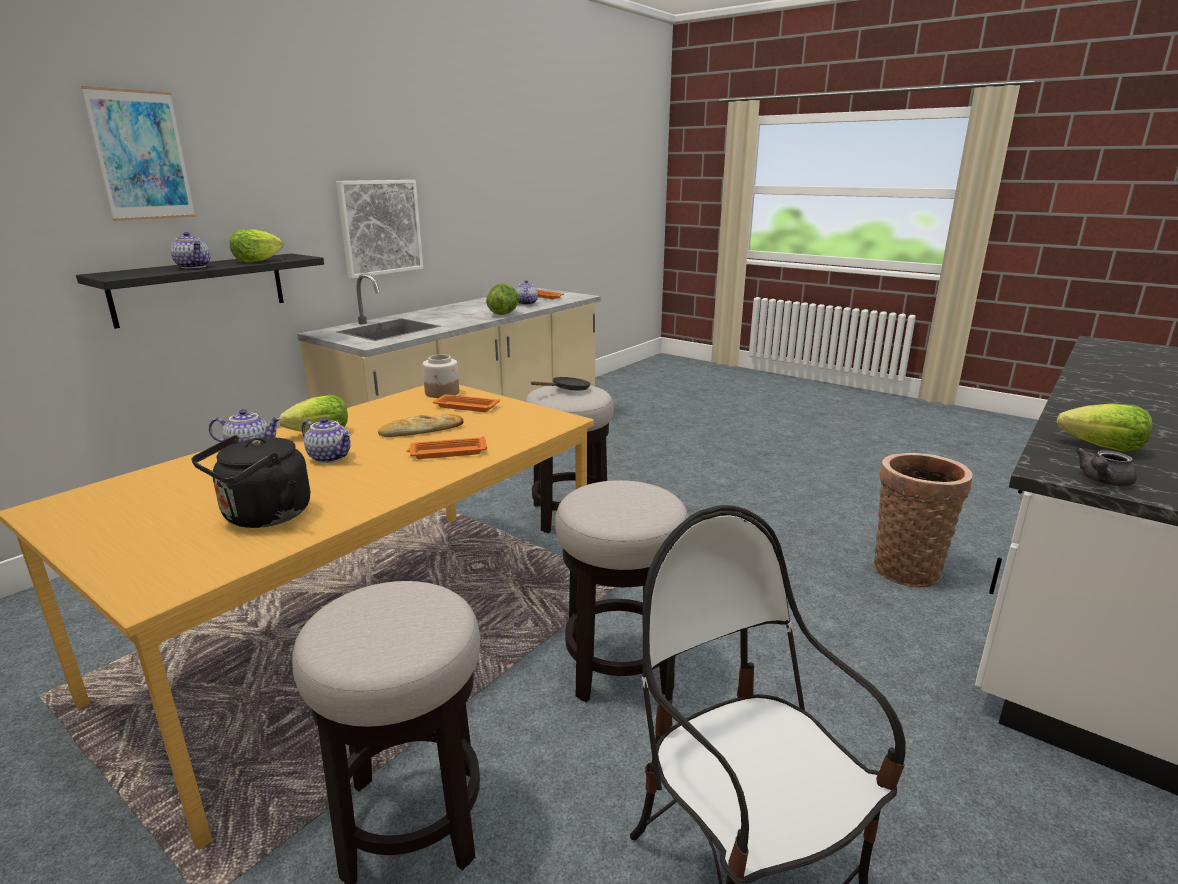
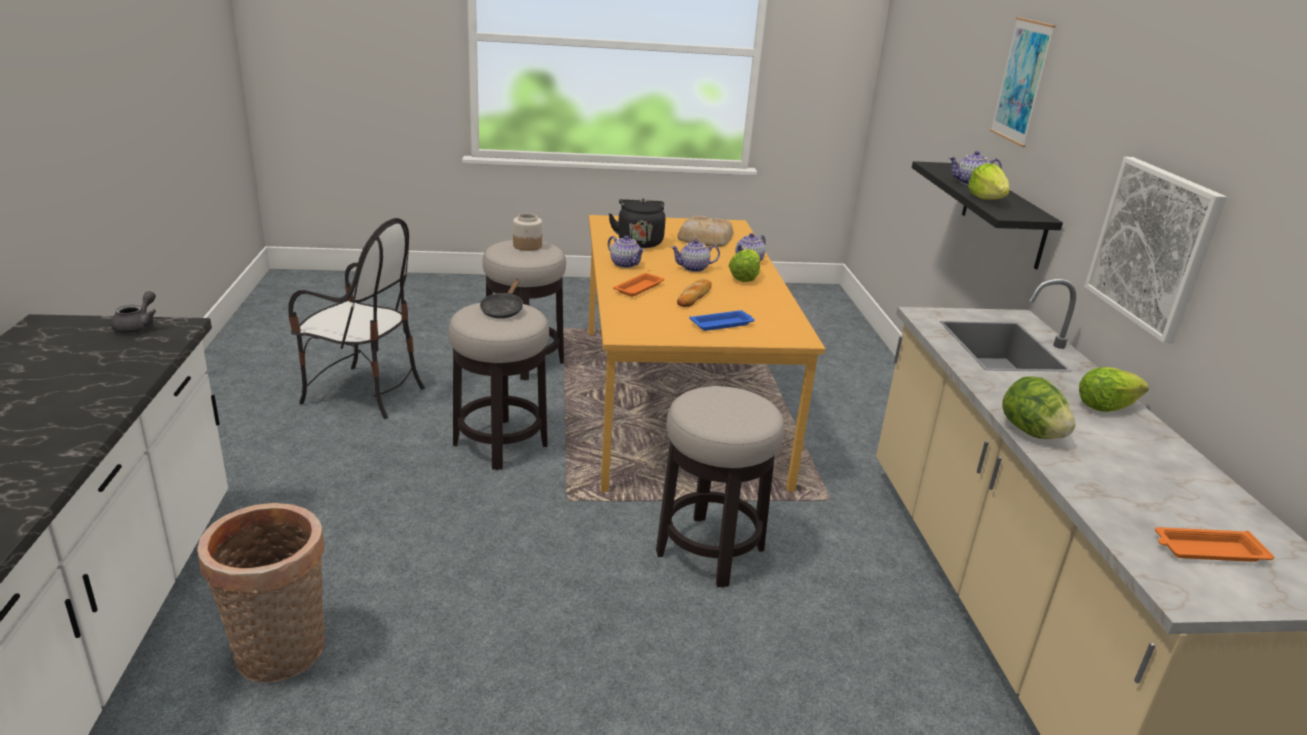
camera: 135 degrees right, 5 degrees up
(169, 495) = (704, 238): none -> bread
(442, 393) = (777, 332): jar -> jar (527, 246)
(465, 407) = (722, 324): orange tray -> blue tray
(526, 303) = (1128, 493): teapot -> teapot (625, 264)
(567, 390) = (734, 409): black frying pan -> black frying pan (503, 310)
(1102, 448) = (103, 365): lettuce -> lettuce (1104, 407)

